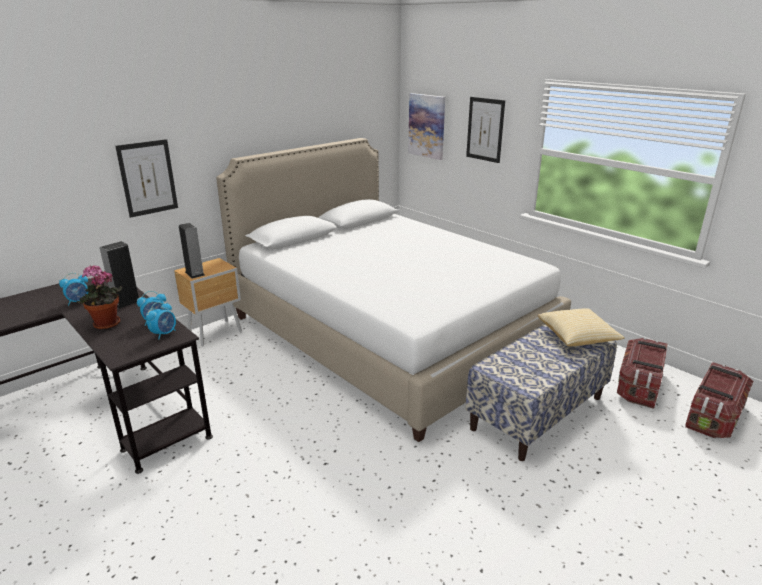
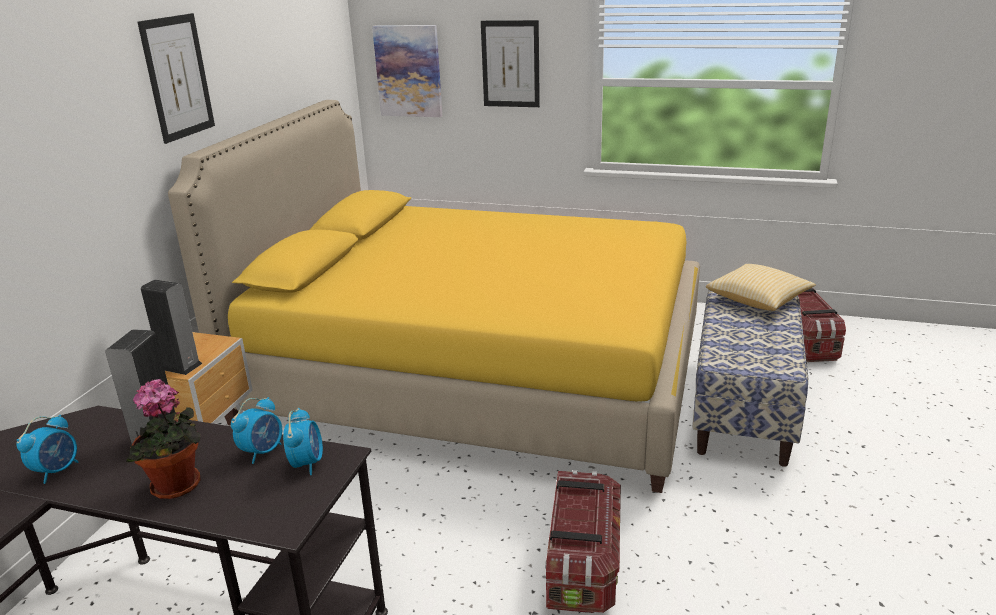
camera: 30 degrees left, 0 degrees up
(148, 178) = (67, 213): picture -> picture (177, 77)
(389, 333) = (477, 374): white bed -> yellow bed
(714, 416) = (890, 348): storage box -> storage box (583, 563)

